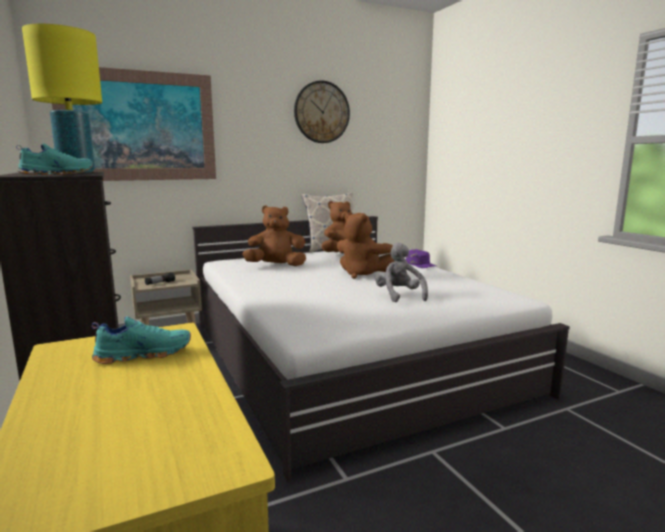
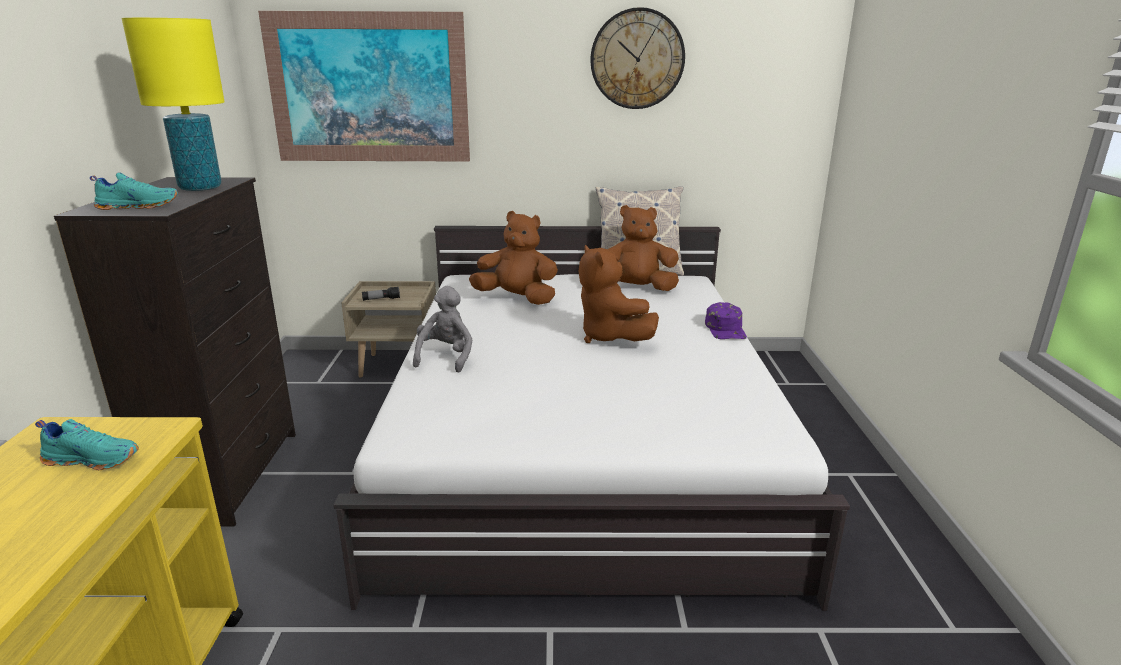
camera: 25 degrees right, 10 degrees up
(399, 296) = (604, 392): grey plush toy -> grey plush toy (445, 357)

